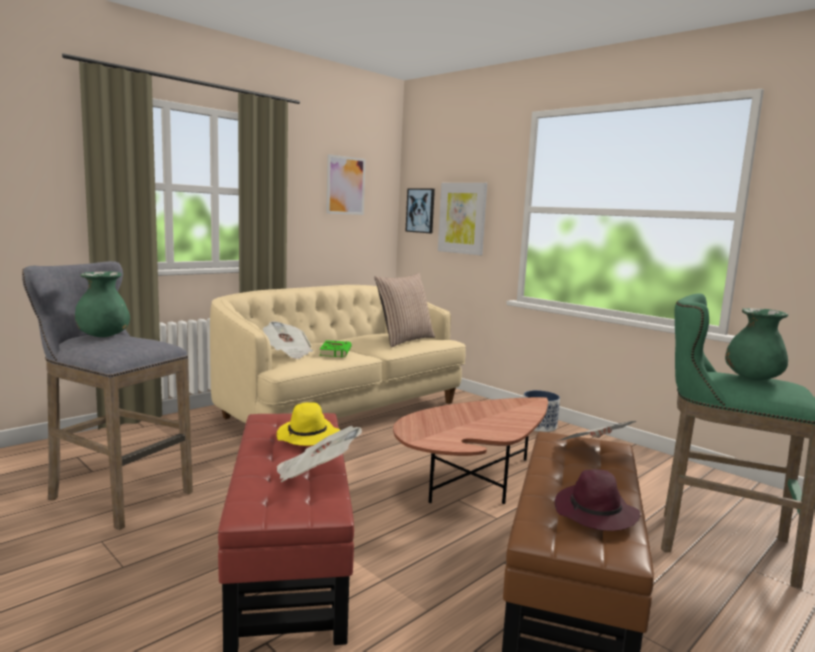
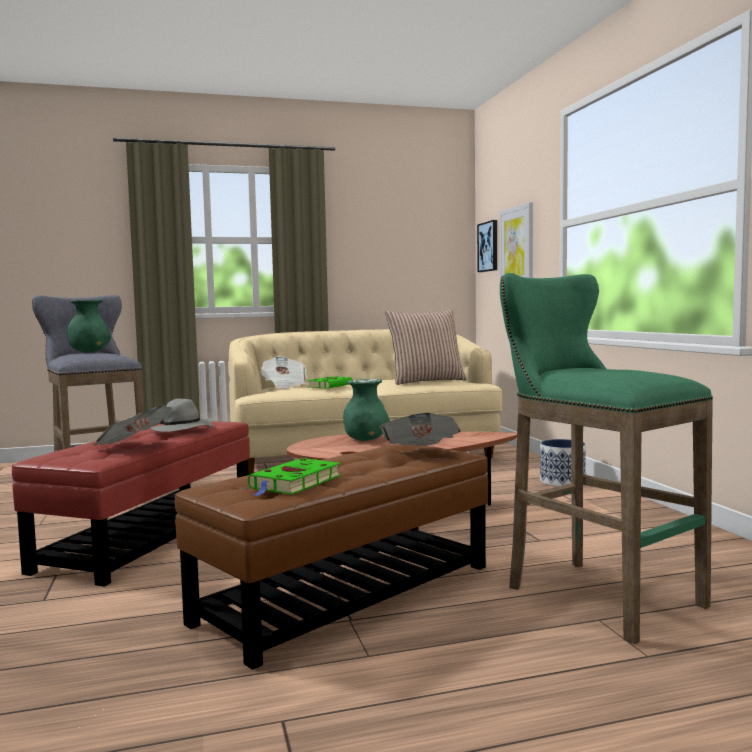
camera: 30 degrees right, 5 degrees down
(308, 436) = (182, 430): yellow hat -> grey hat
(345, 185) = (401, 227): picture -> none
(595, 513) = (294, 483): purple hat -> green book
(752, 378) = (610, 369): green vase -> green vase (366, 440)

